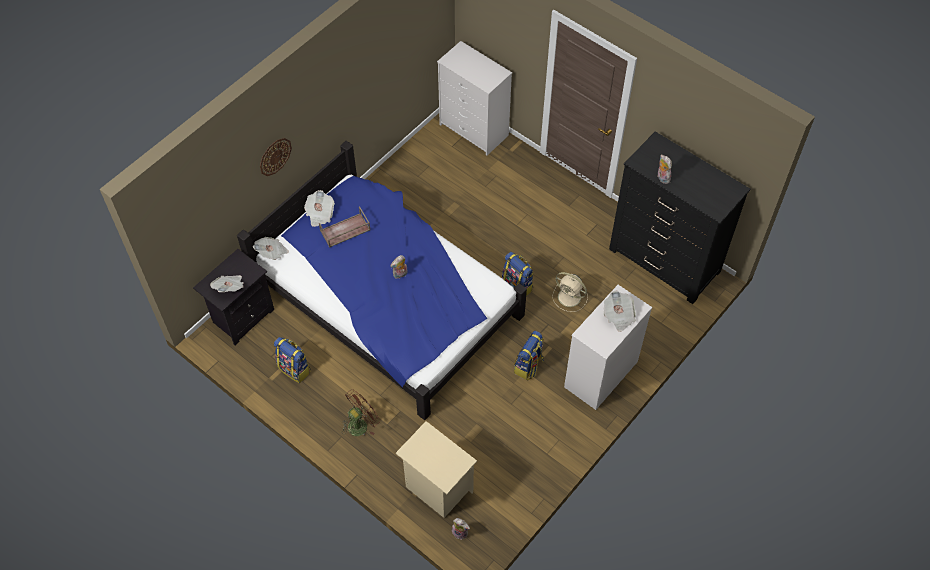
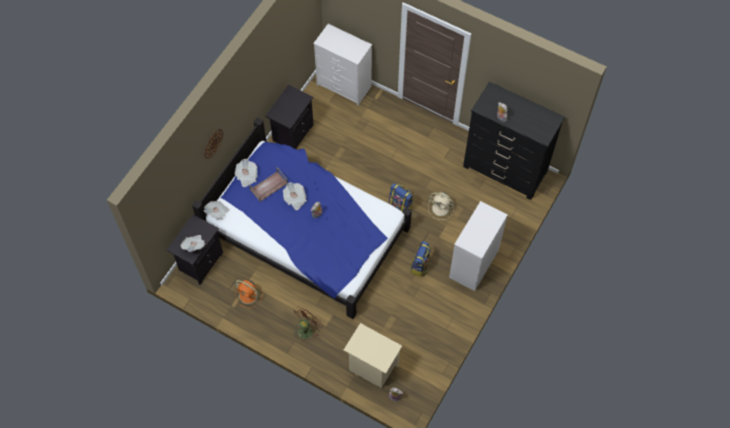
camera: 10 degrees left, 5 degrees up
(295, 369) = (249, 296): backpack -> orange fan
(396, 177) = (292, 133): none -> black nightstand
(618, 316) = (485, 225): newspaper -> newspaper (295, 199)

